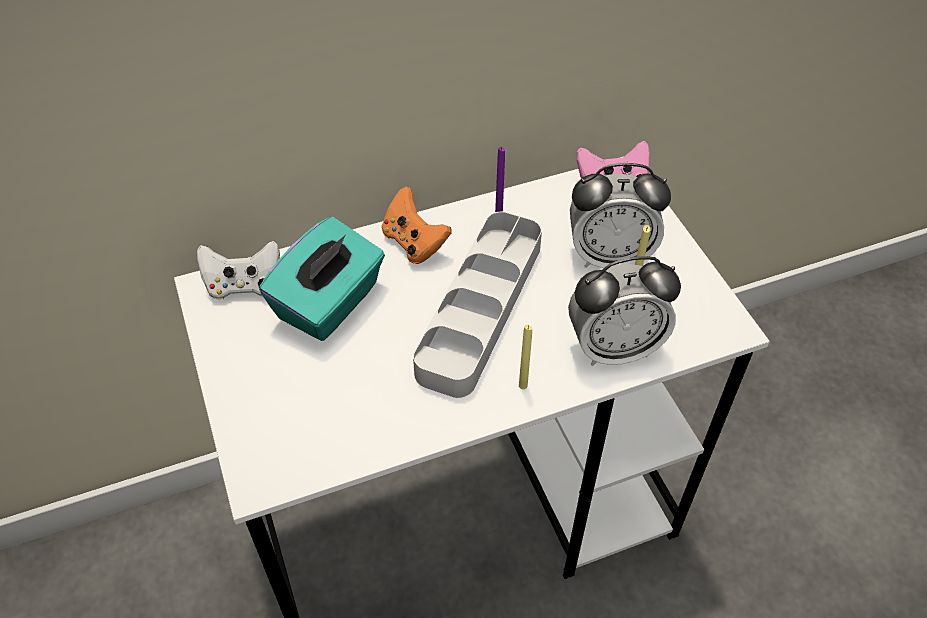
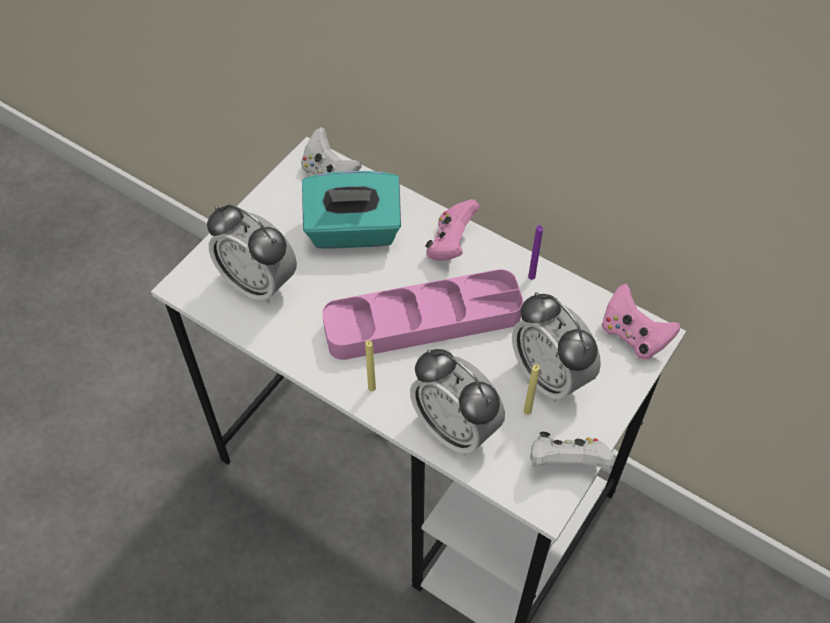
camera: 55 degrees right, 5 degrees up
(319, 413) = (258, 283): none -> alarm clock
(414, 243) = (450, 244): orange game controller -> pink game controller
(480, 308) = (423, 321): grey tray -> pink tray
(702, 293) = (567, 462): none -> white game controller

